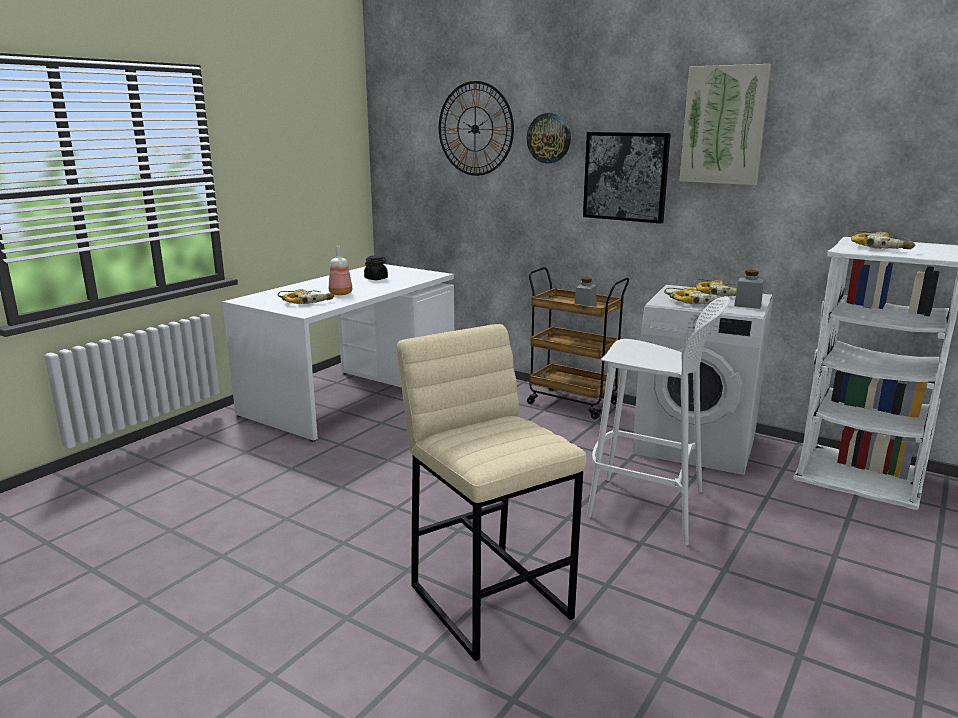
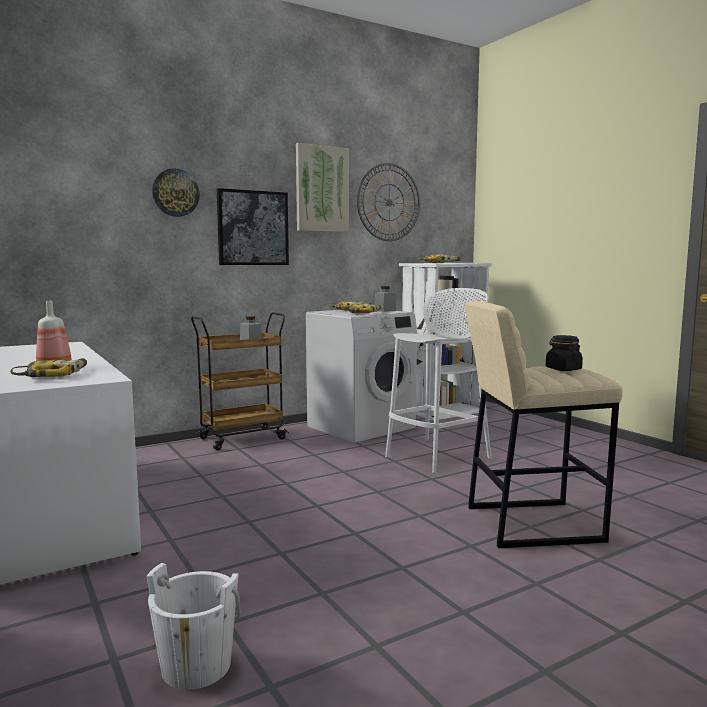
camera: 65 degrees left, 10 degrees down
(186, 502) = (196, 667): none -> white bucket
(376, 278) = (22, 355): black jar -> black jar (563, 369)
(475, 129) = (81, 179): wall clock -> wall clock (389, 202)

